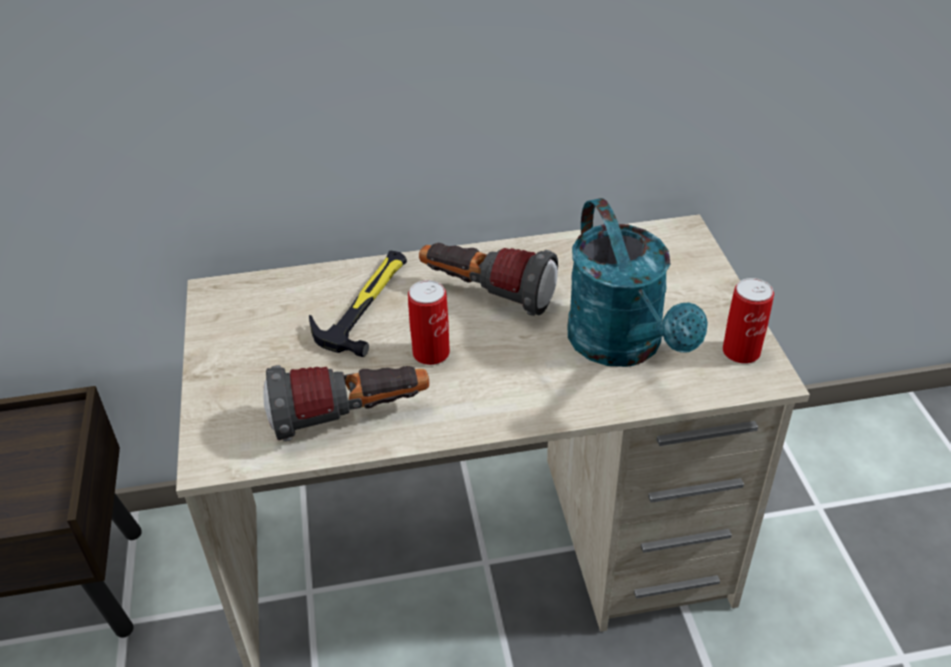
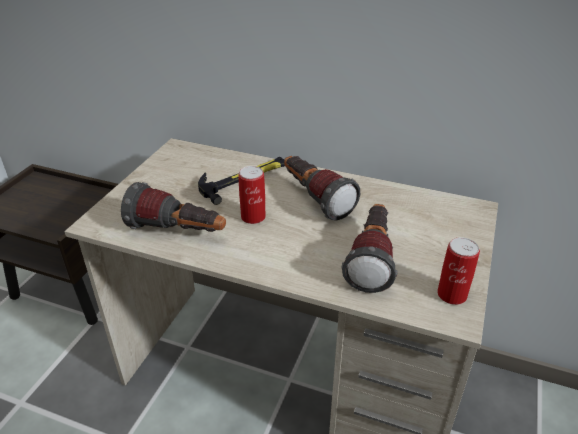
camera: 30 degrees right, 5 degrees down
(623, 347) = (371, 259): turquoise watering can -> flashlight

